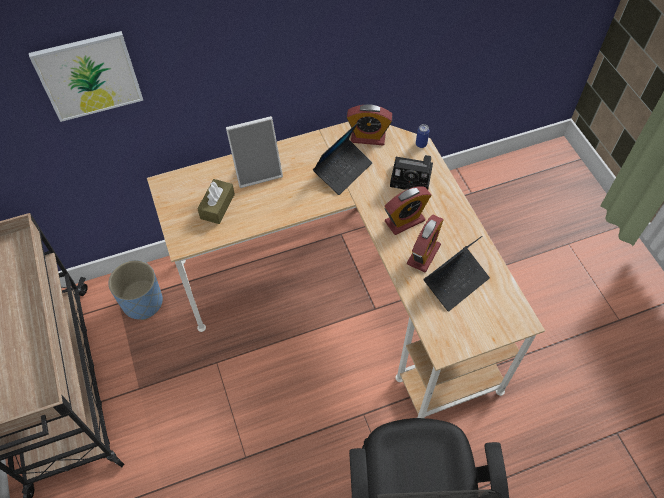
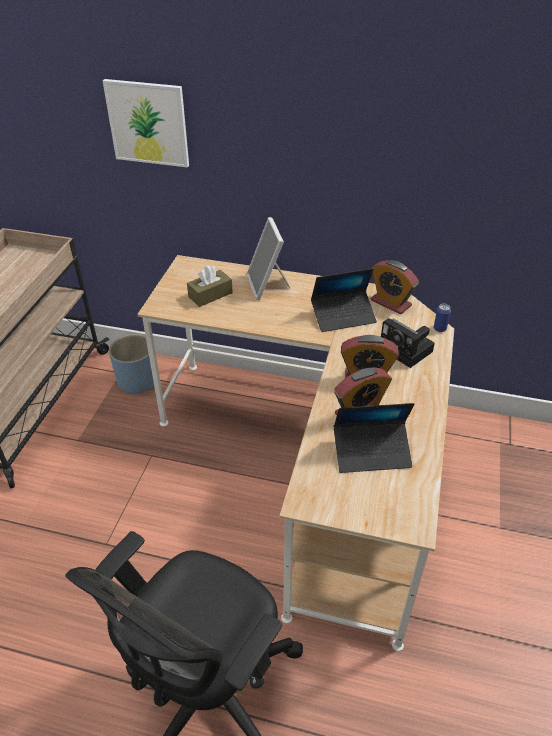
camera: 35 degrees right, 15 degrees down
(257, 170) = (267, 286): picture frame -> picture frame turned 60 degrees clockwise

